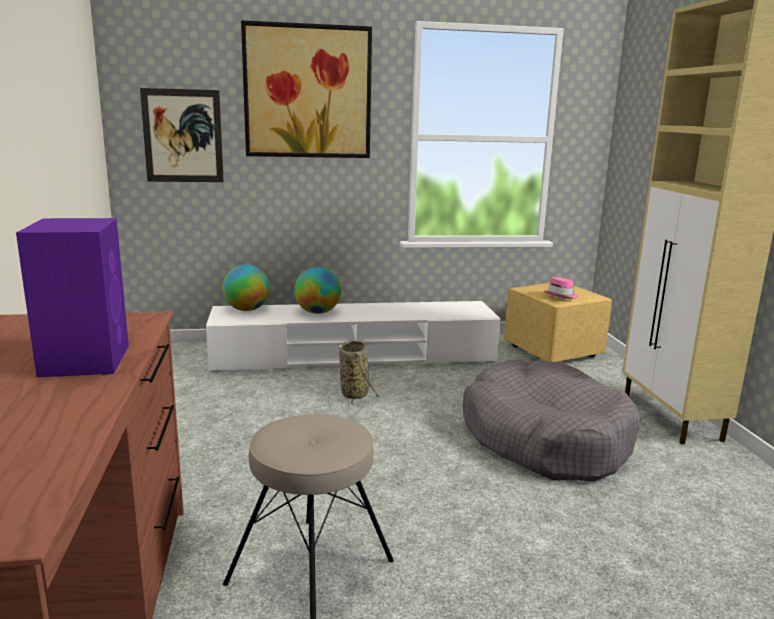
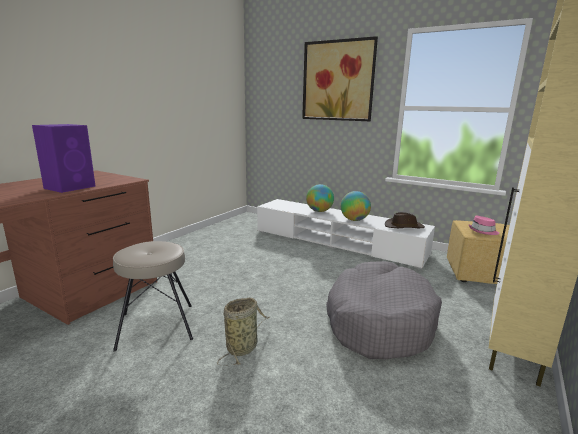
camera: 40 degrees right, 0 degrees up
(183, 136) = (276, 107): picture -> none
(247, 310) = (288, 203): globe -> globe (354, 220)
(354, 393) = (307, 259): basket -> basket (243, 347)
(455, 310) = (403, 226): none -> brown hat

